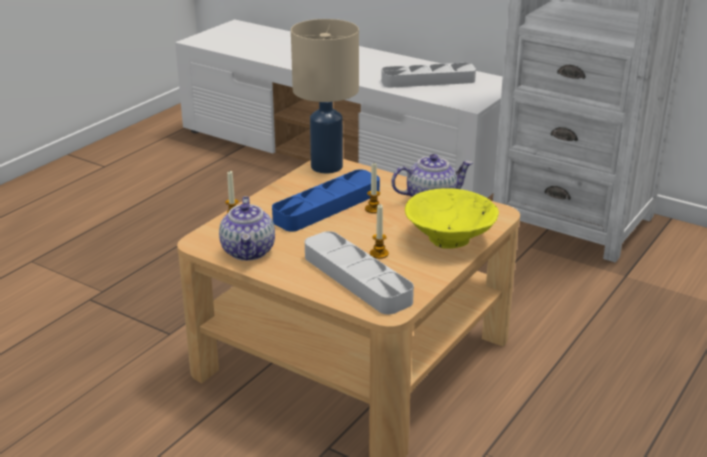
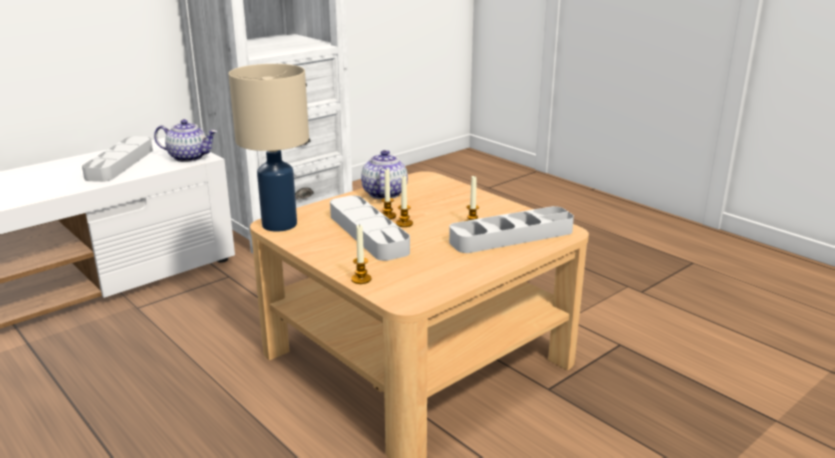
camera: 75 degrees left, 5 degrees down
(249, 252) = (441, 277): teapot -> teapot (189, 157)
(327, 206) = (368, 233): blue tray -> grey tray
(359, 219) = (404, 223): none -> candle
(450, 239) = (459, 197): yellow bowl -> none

